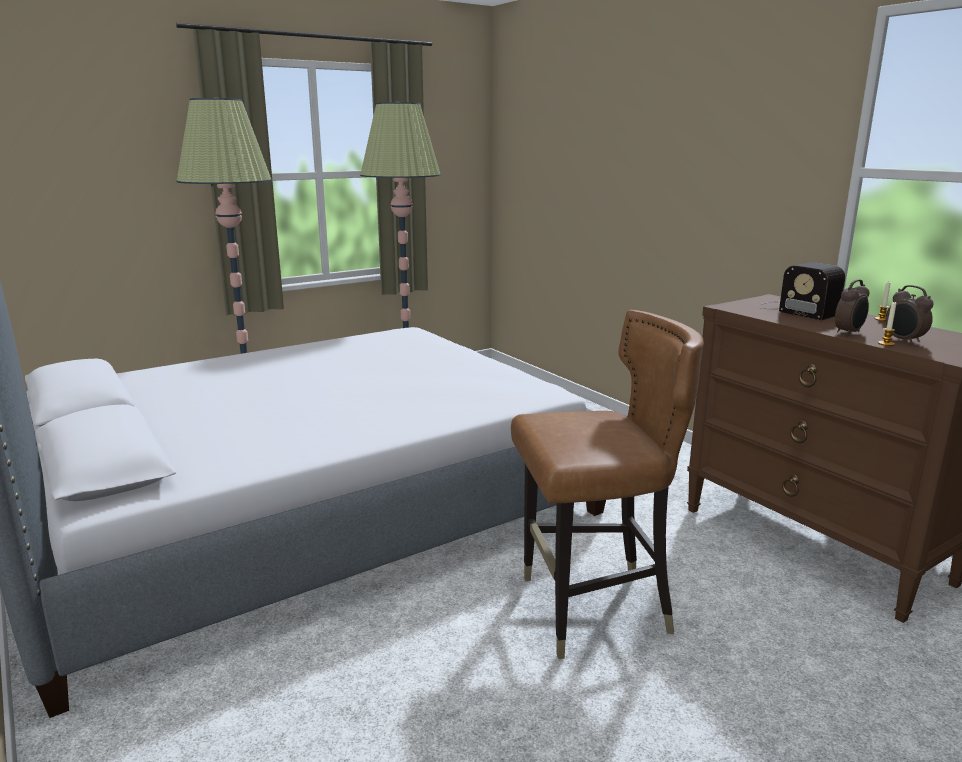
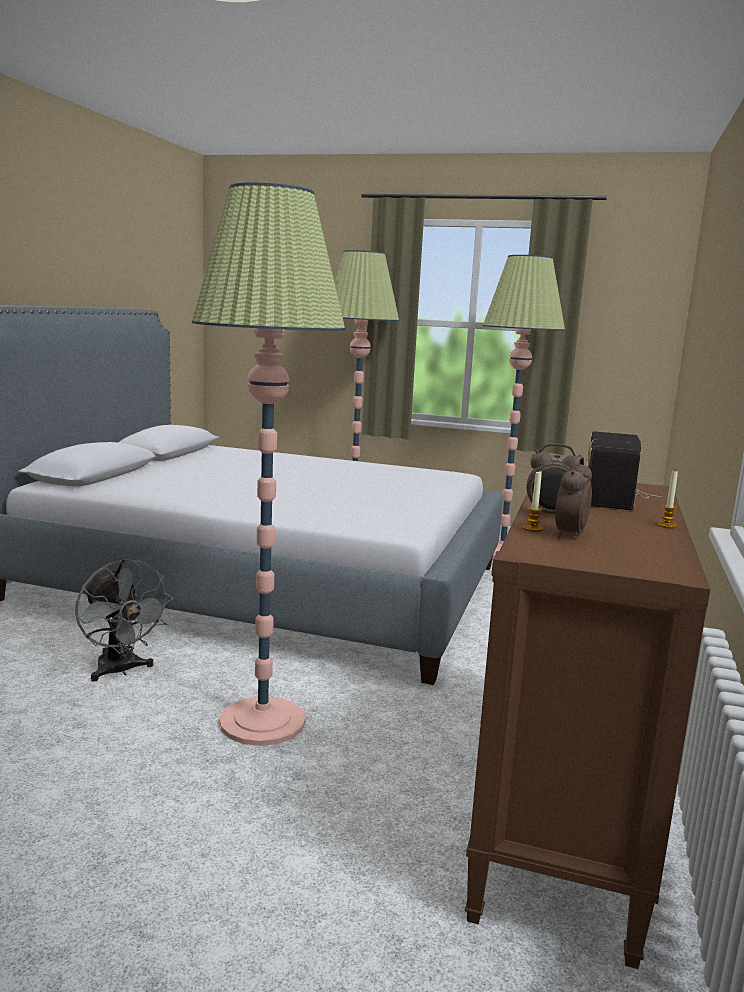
camera: 50 degrees right, 5 degrees down
(406, 660) = (121, 671): none -> grey fan
(592, 610) = (262, 722): brown chair -> floor lamp

